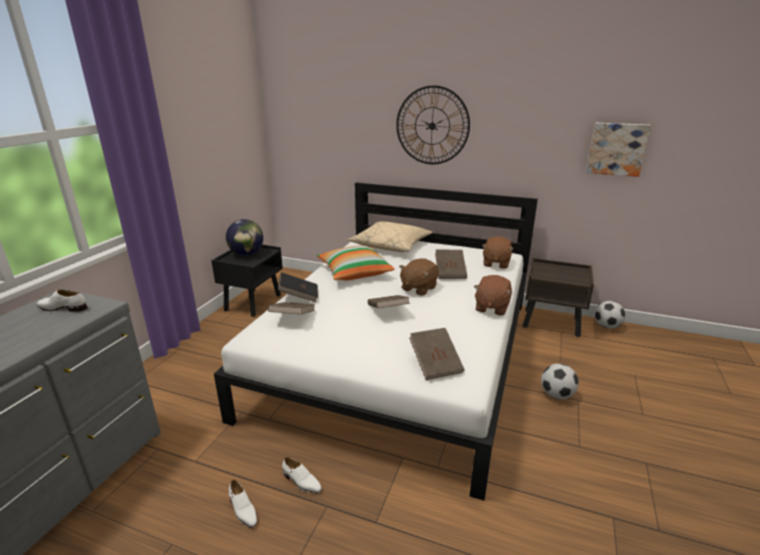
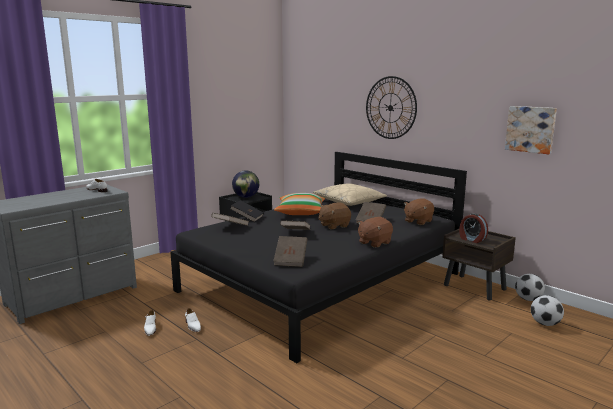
camera: 25 degrees right, 10 degrees down
(401, 354) = (322, 282): white bed -> black bed
(556, 395) = (420, 328): football -> football (545, 324)
(557, 276) = (472, 239): none -> alarm clock

